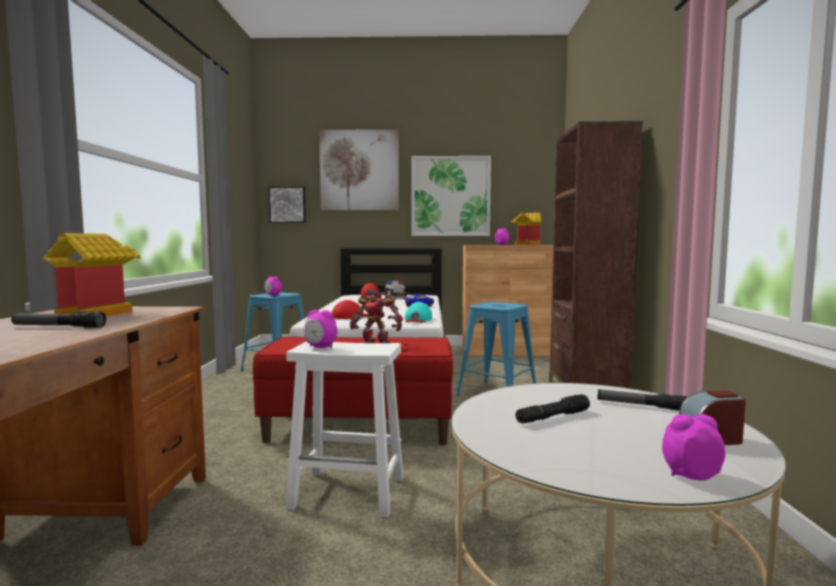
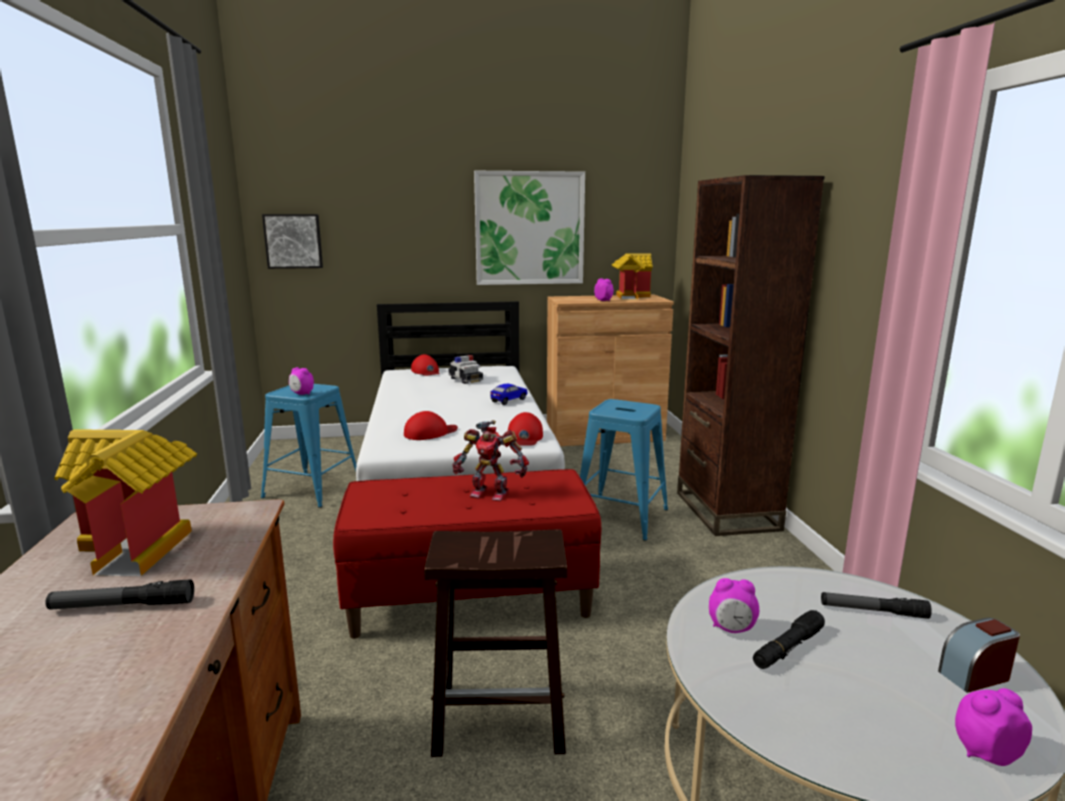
camera: 10 degrees left, 10 degrees up
(320, 347) = (463, 551): alarm clock -> alarm clock (731, 629)
(350, 492) = (502, 716): white stool -> brown stool
(359, 170) = (399, 190): picture -> none
(417, 320) = (525, 437): turquoise cap -> red cap

